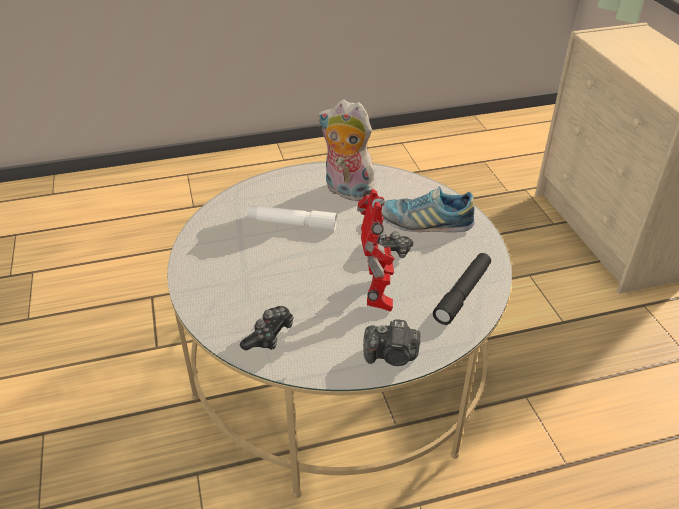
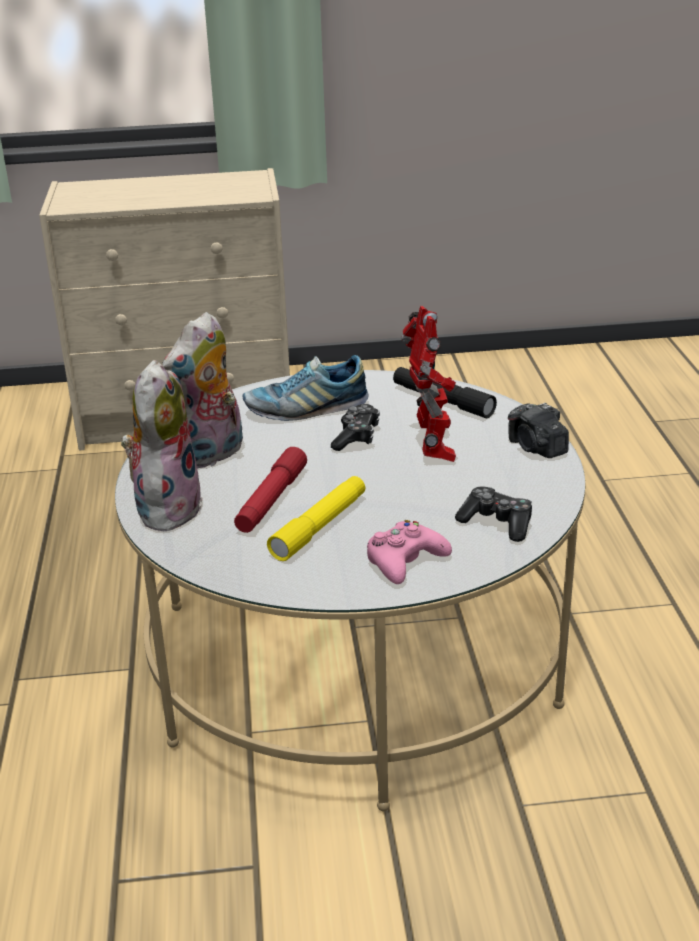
camera: 80 degrees left, 10 degrees down
(219, 290) = (405, 561): none -> pink game controller
(260, 248) = (319, 527): none -> yellow flashlight
(279, 185) = (166, 507): none -> plush toy
(292, 224) = (271, 500): white flashlight -> red flashlight
(377, 294) = (433, 448): toy robot -> toy robot turned 75 degrees clockwise
(392, 356) = (536, 448): camera -> camera turned 135 degrees clockwise
(424, 223) = (306, 409): shoe -> shoe turned 60 degrees clockwise

